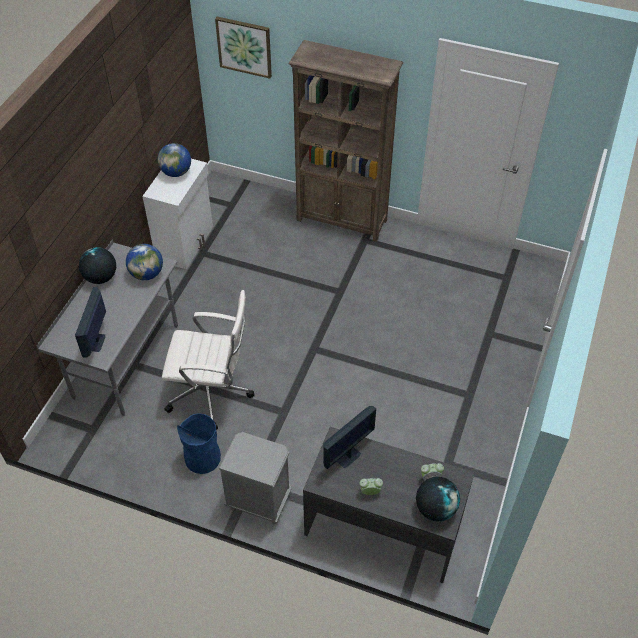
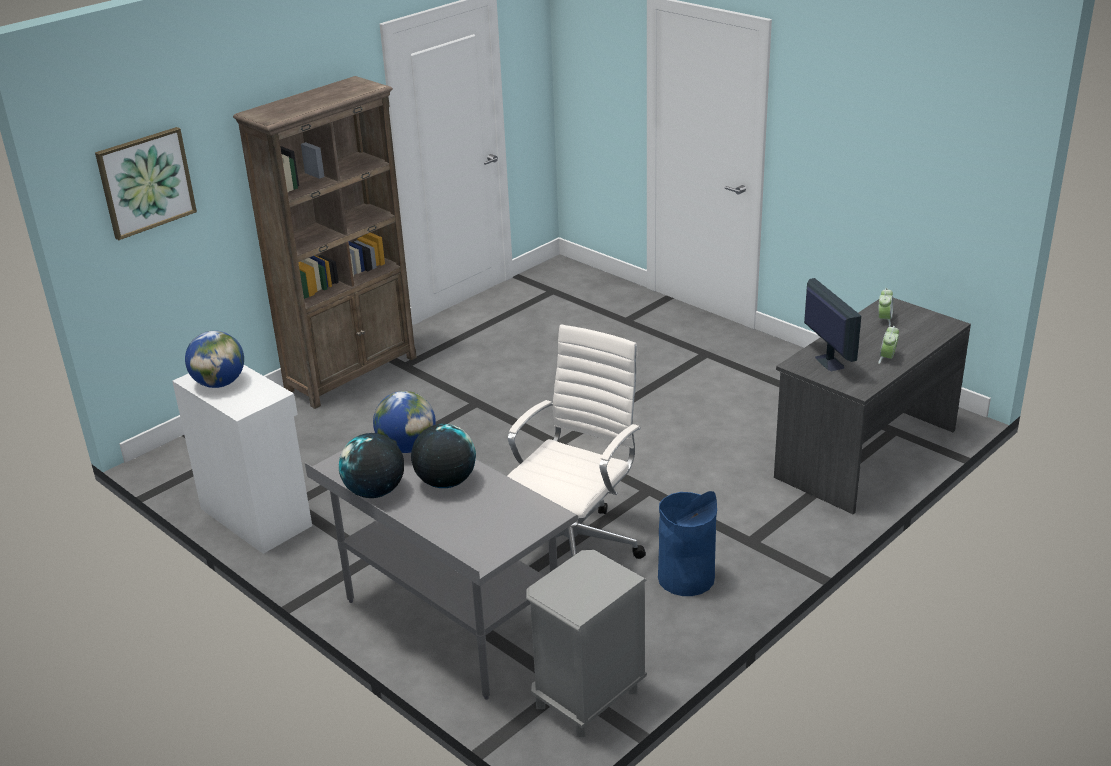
camera: 65 degrees left, 20 degrees down
(96, 343) = (514, 515): monitor -> none
(259, 501) = (784, 541): grey nightstand -> grey nightstand (587, 699)
(435, 508) = (925, 325): globe -> globe (445, 482)

